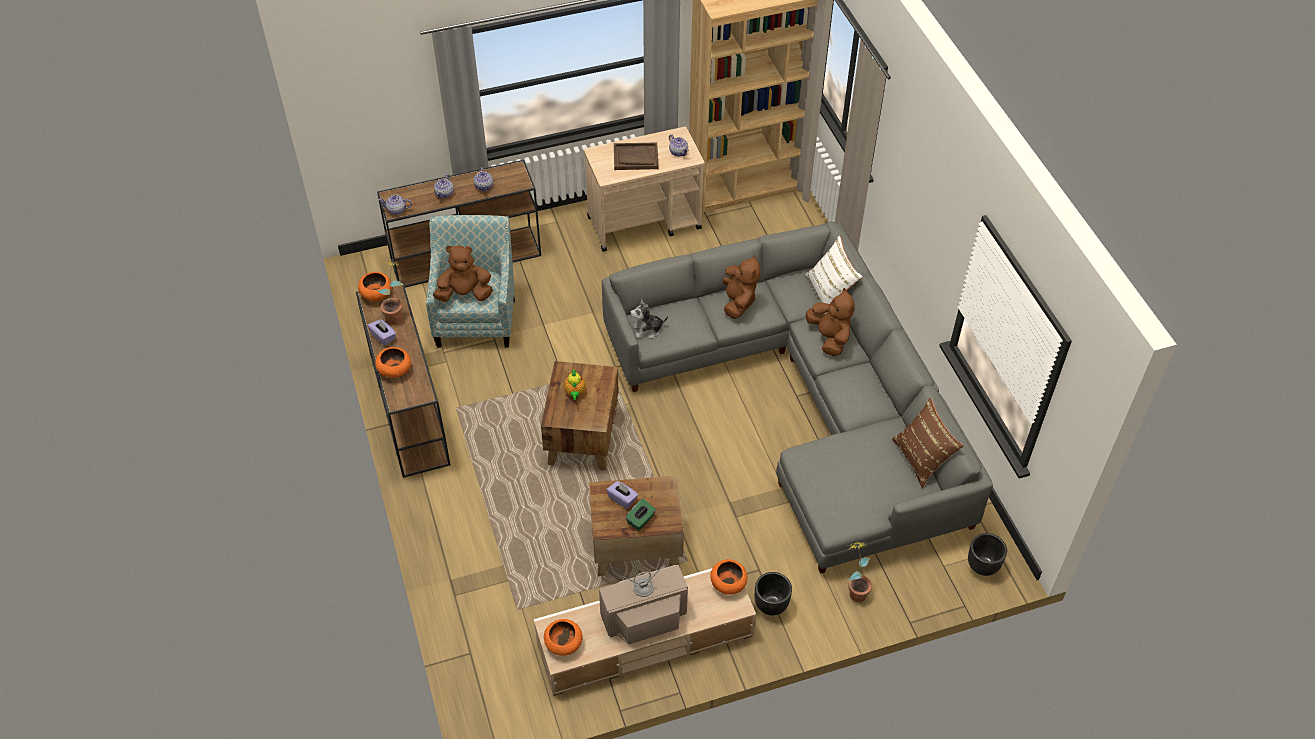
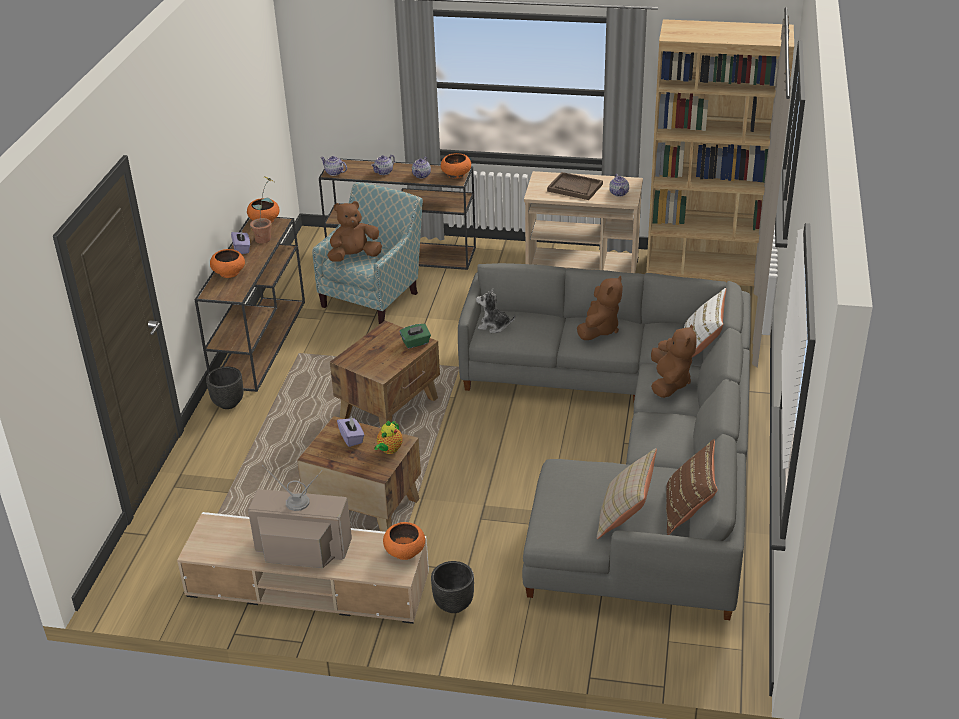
camera: 30 degrees right, 15 degrees down
(465, 294) = (354, 257): brown plush toy -> brown plush toy turned 45 degrees counterclockwise
(563, 644) = (210, 540): orange bowl -> orange bowl (456, 174)
(575, 393) = (381, 348): teapot -> teapot (389, 450)
(641, 520) = (353, 460): green tissue box -> green tissue box (416, 343)
(855, 590) = (552, 625): potted plant -> none
(882, 484) = (625, 517): none -> beige pillow
(983, 566) = (714, 658): black planter -> black planter (228, 403)

